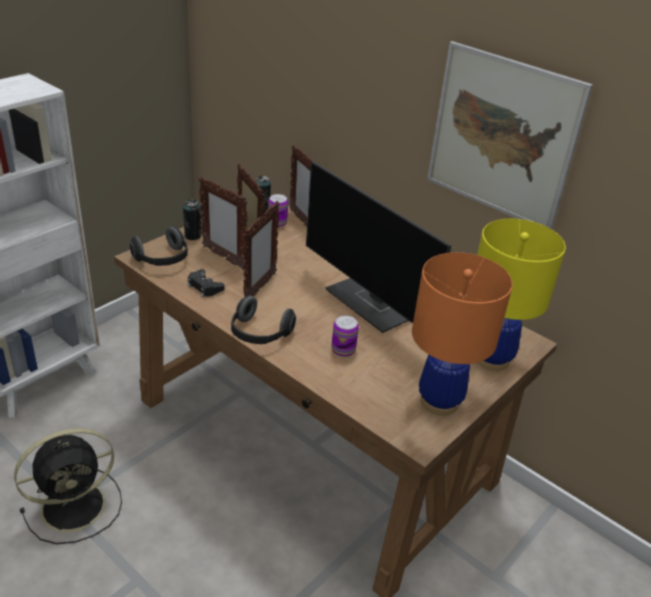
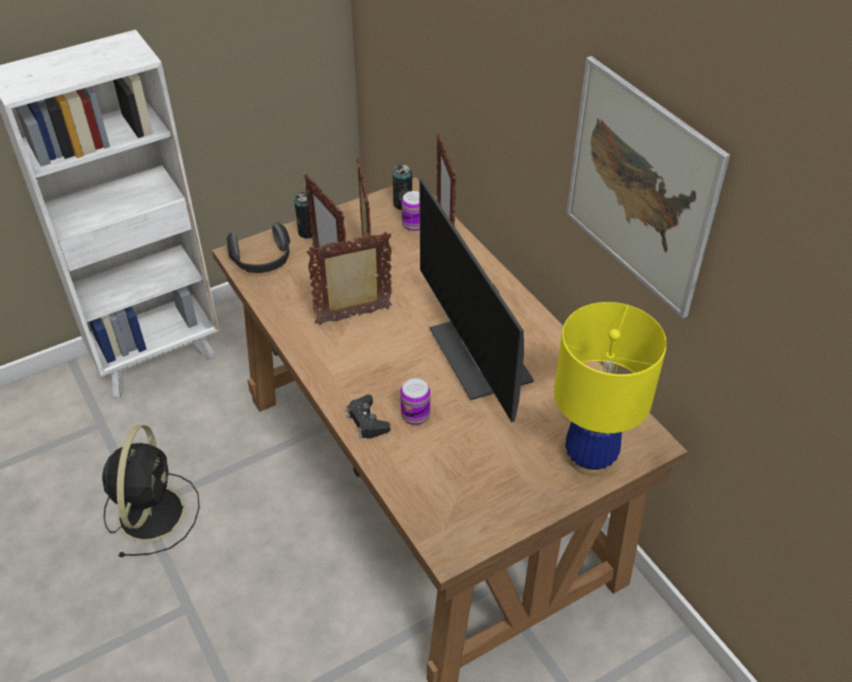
camera: 20 degrees right, 10 degrees up
(76, 505) = (152, 511): black fan -> black fan turned 75 degrees counterclockwise
(204, 287) = (293, 305): black game controller -> black game controller (367, 421)
(259, 288) = (354, 316): picture frame -> picture frame turned 150 degrees counterclockwise
(259, 334) = (329, 378): headphones -> none
(439, 401) = (497, 503): orange table lamp -> none

